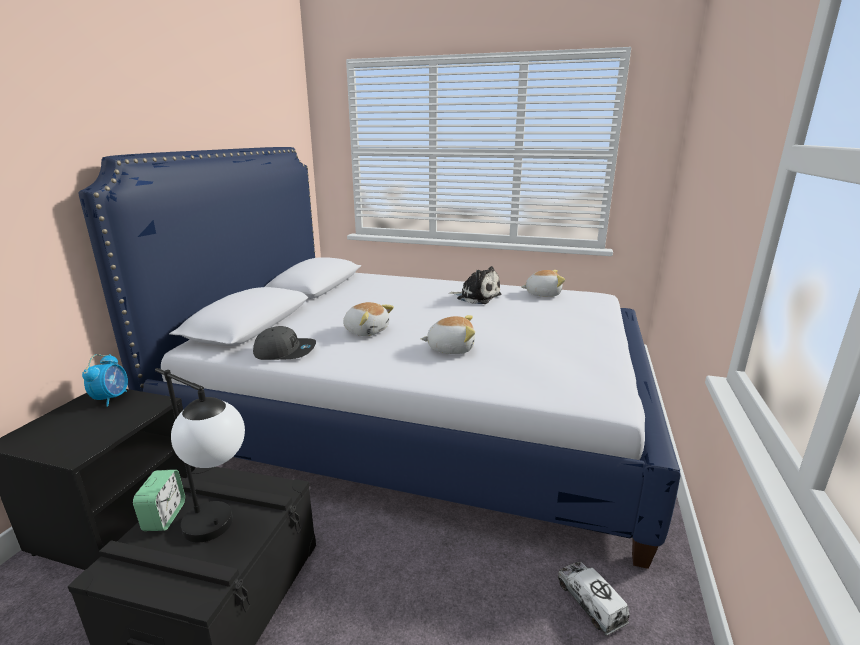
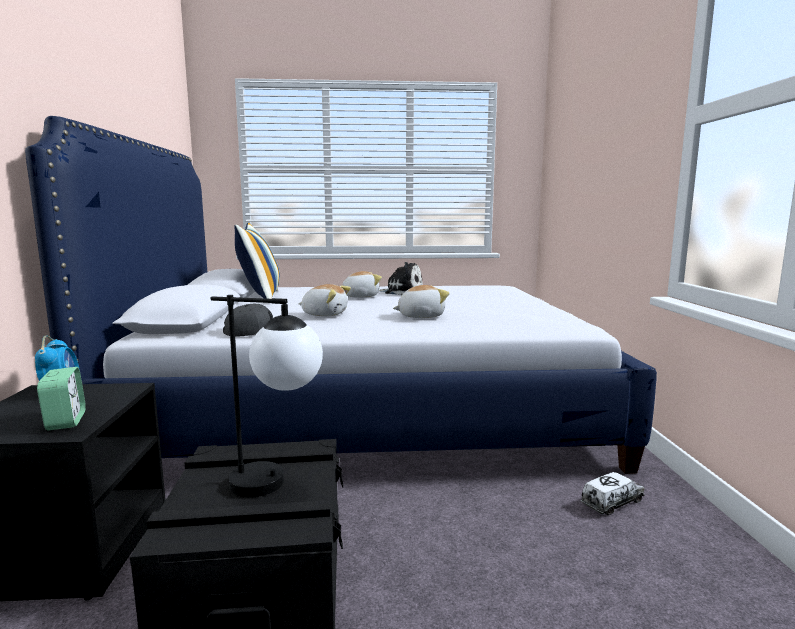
camera: 20 degrees left, 10 degrees down
(164, 517) = (198, 487): alarm clock -> alarm clock (65, 421)
(341, 290) = (260, 296): none -> pillow
(542, 294) = (456, 287): plush toy -> plush toy (360, 296)
(590, 603) = (612, 502): toy truck -> toy truck turned 105 degrees clockwise

